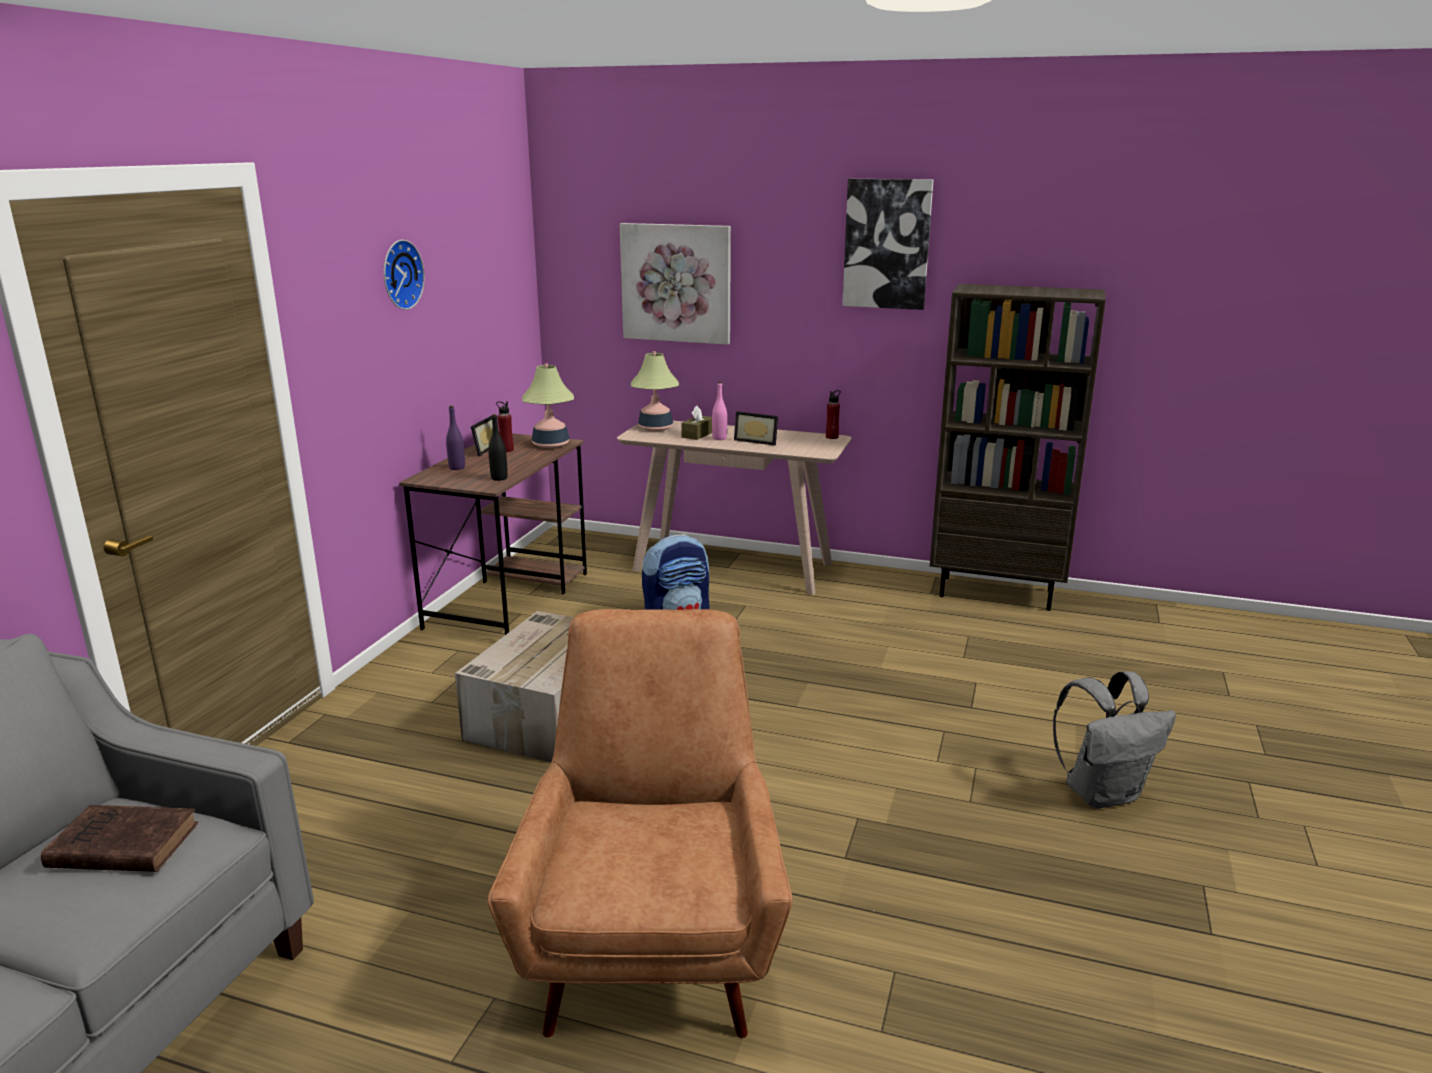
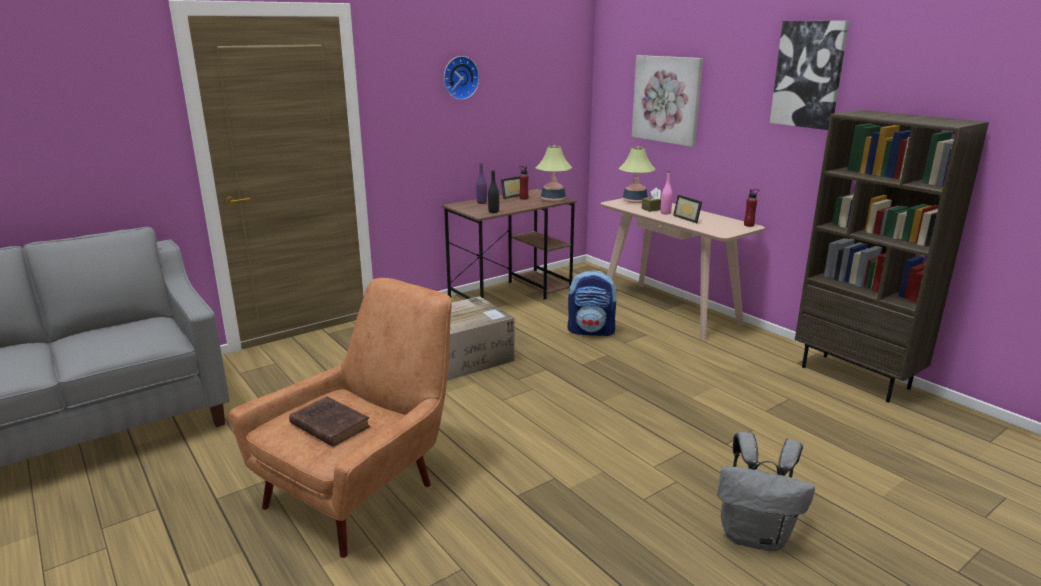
camera: 35 degrees right, 0 degrees up
(120, 846) = (133, 333): brown book -> brown book (328, 425)

